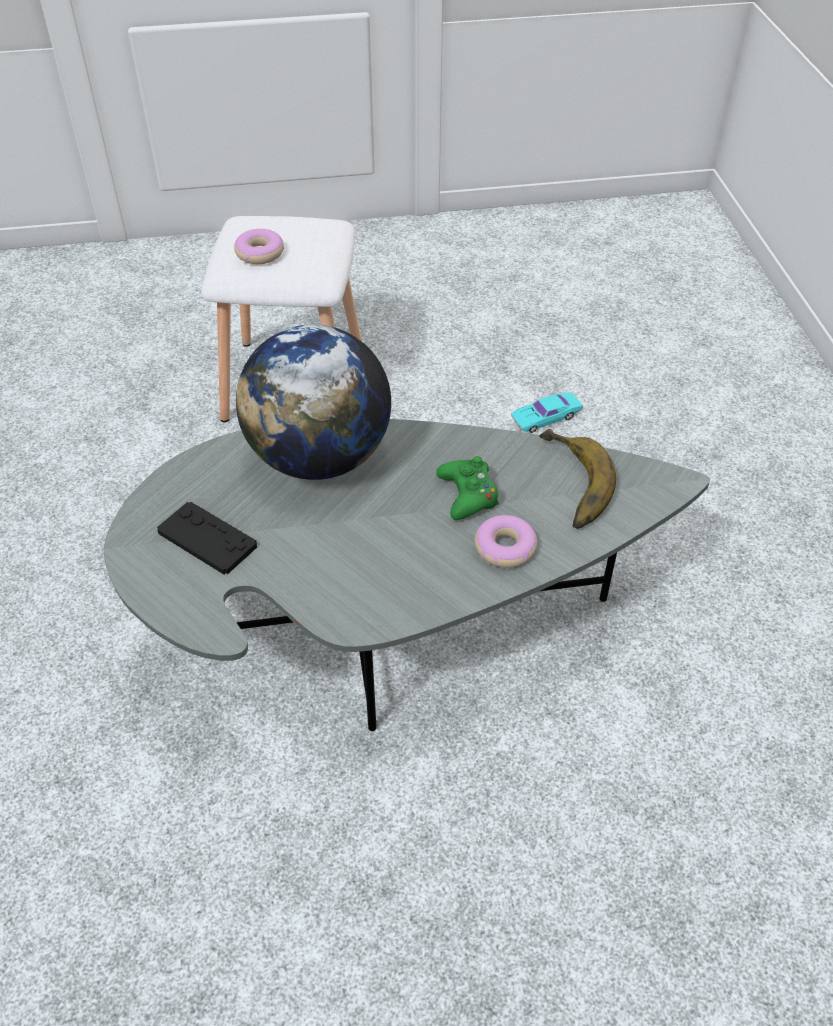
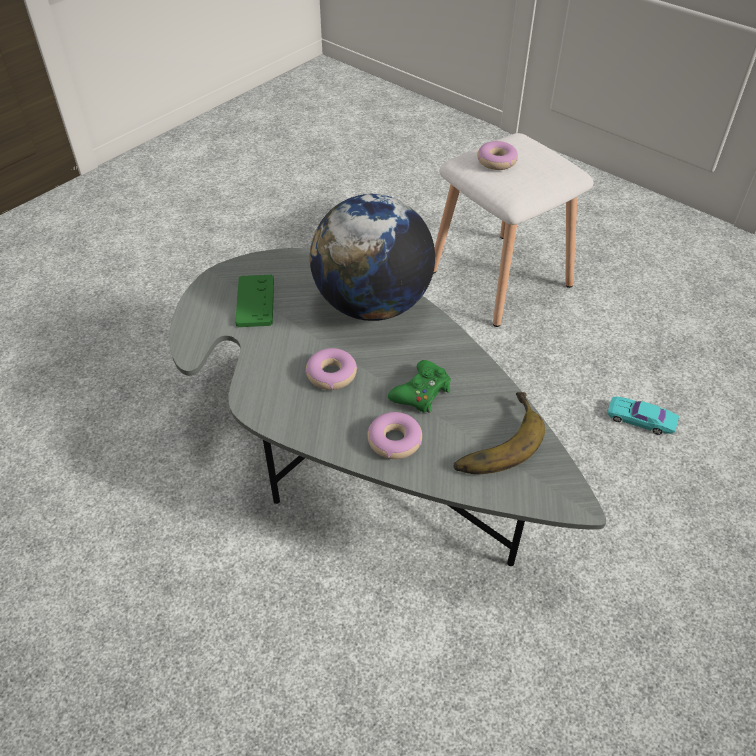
camera: 50 degrees right, 0 degrees up
(207, 539) = (255, 302): black game controller -> green game controller
(377, 541) = (331, 374): none -> donut

